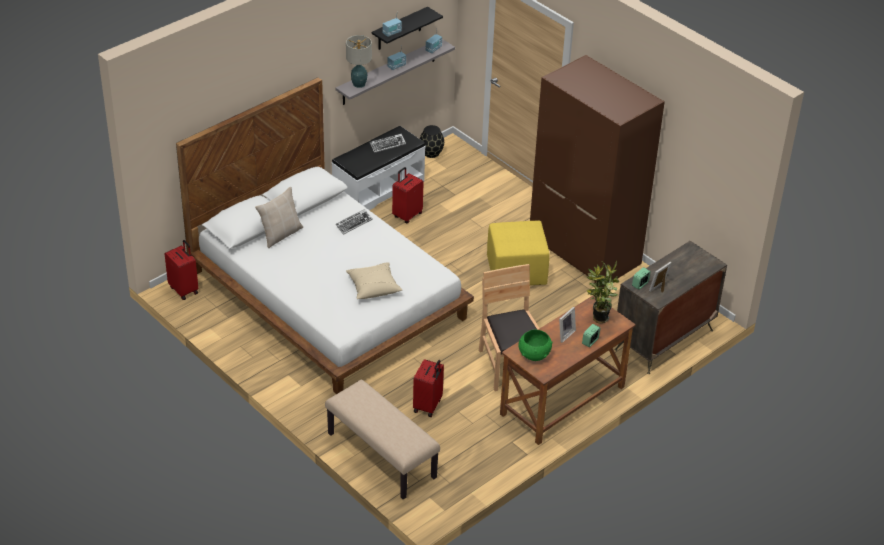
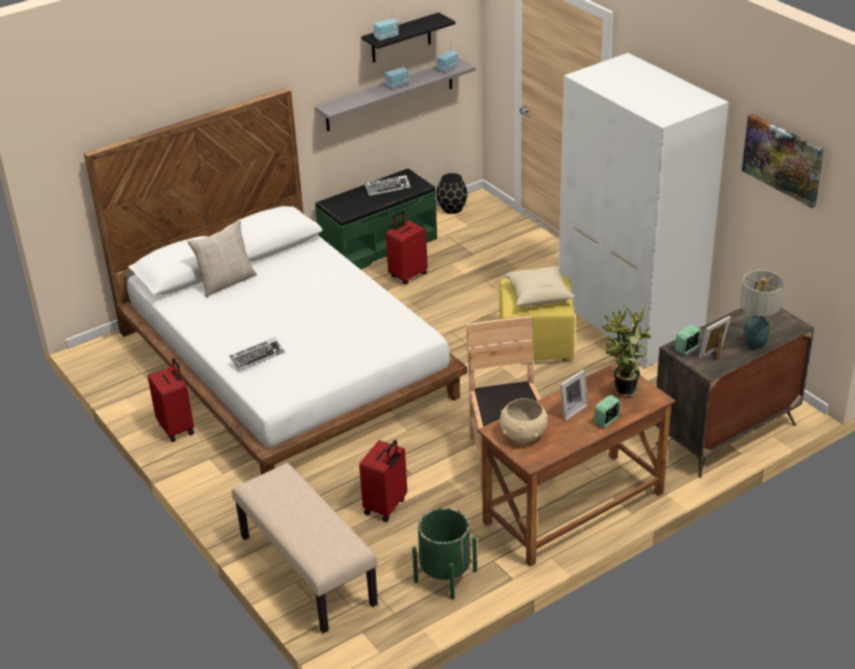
camera: 10 degrees right, 5 degrees down
(184, 290) = (108, 352): red suitcase -> red suitcase (177, 428)
(354, 223) = (322, 272): keyboard -> keyboard (257, 357)
(358, 84) = (344, 103): table lamp -> table lamp (754, 344)
(373, 287) = (328, 346): beige pillow -> beige pillow (538, 294)
(378, 189) = (378, 246): white bench -> green bench
(480, 454) = (445, 576): none -> green planter
(534, 354) = (523, 434): green bowl -> beige bowl
(585, 252) = (631, 323): brown wardrobe -> white wardrobe
(704, 144) = (783, 159): none -> picture

